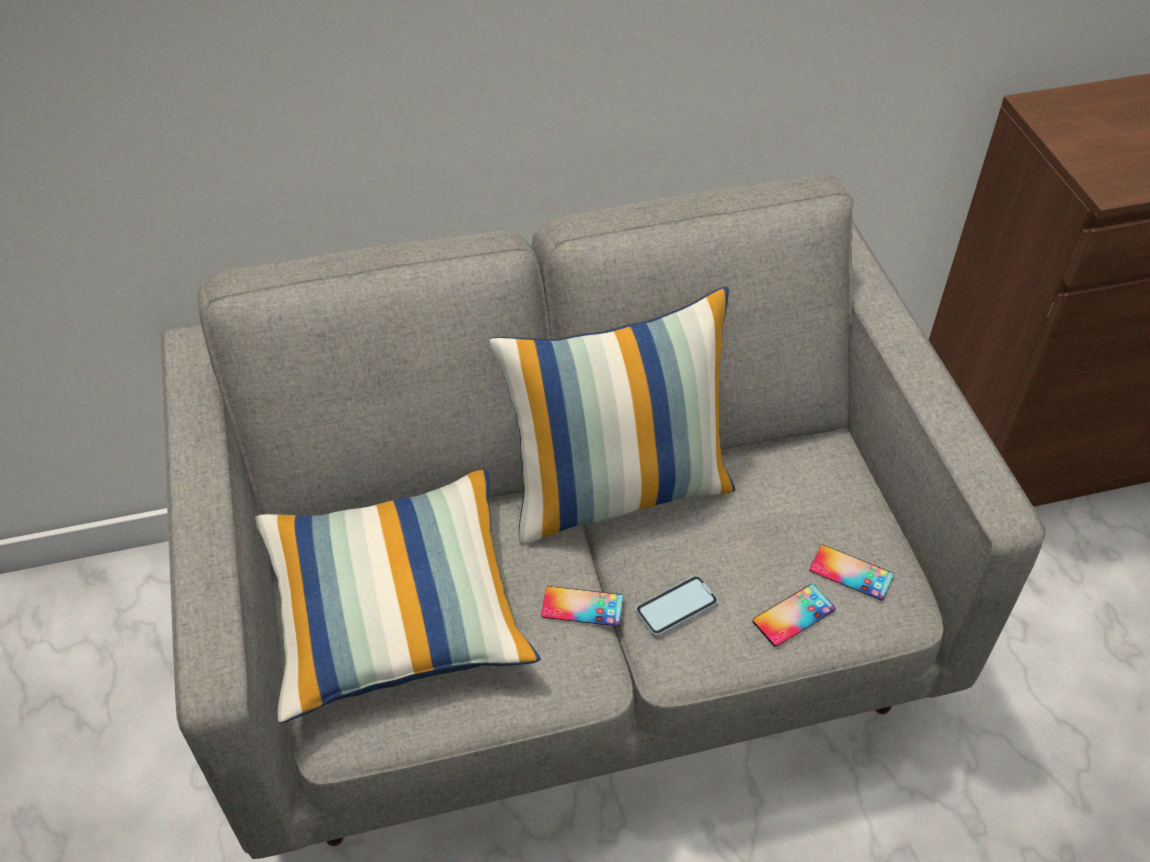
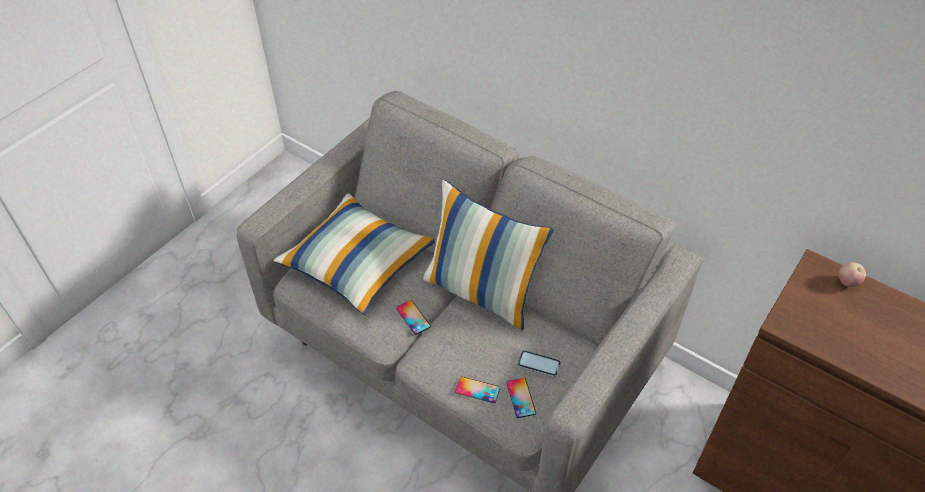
camera: 50 degrees right, 0 degrees up
(676, 607) = (442, 347): phone -> phone (538, 364)
(1087, 101) = (847, 282): none -> apple

